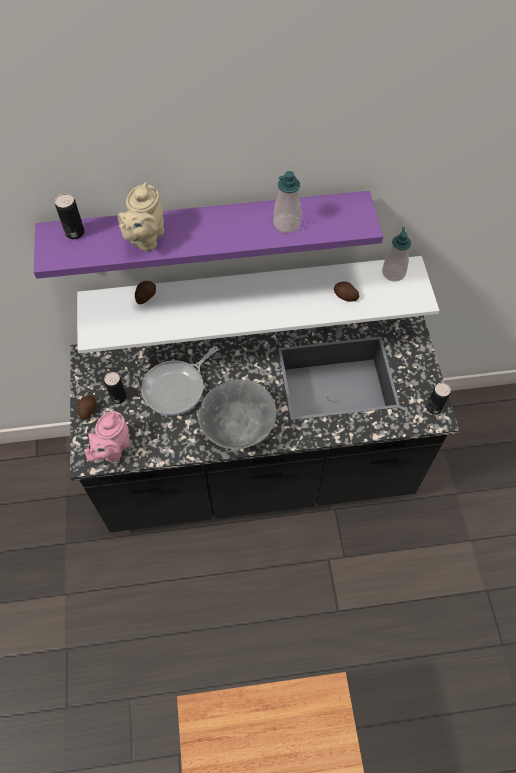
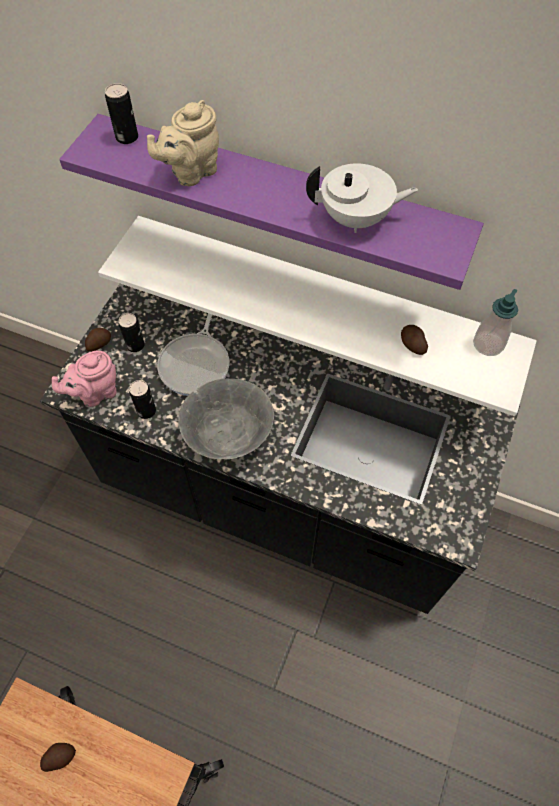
camera: 30 degrees right, 0 degrees up
(145, 296) = (199, 249): potato -> potato (59, 757)
(177, 388) = (196, 364): frying pan -> frying pan turned 60 degrees counterclockwise
(286, 223) = (356, 219): soap dispenser -> white teapot
(434, 408) = (462, 526): can -> can (146, 411)

